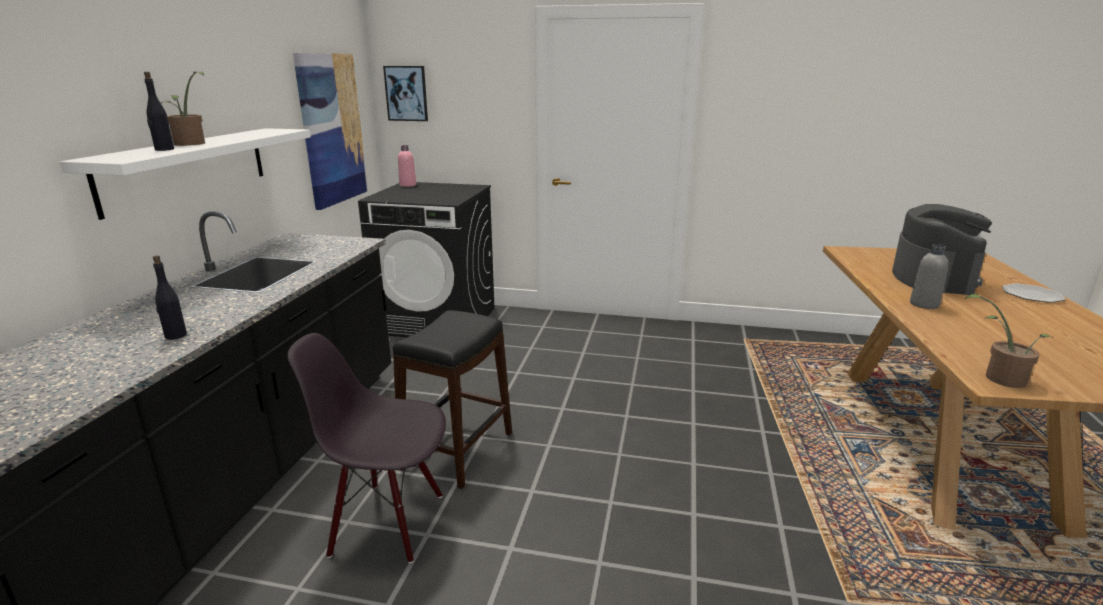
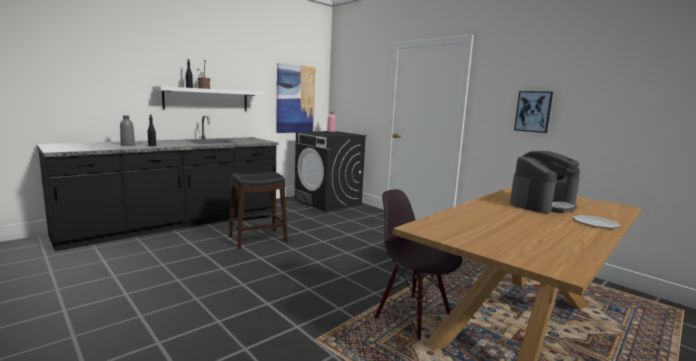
camera: 35 degrees right, 10 degrees down
(388, 523) = (200, 247): black chair -> black chair (413, 316)
(406, 93) = (341, 87): picture -> picture (533, 111)
(924, 304) = (490, 208): grey bottle -> grey bottle (128, 145)
(999, 377) = (429, 228): potted plant -> none

